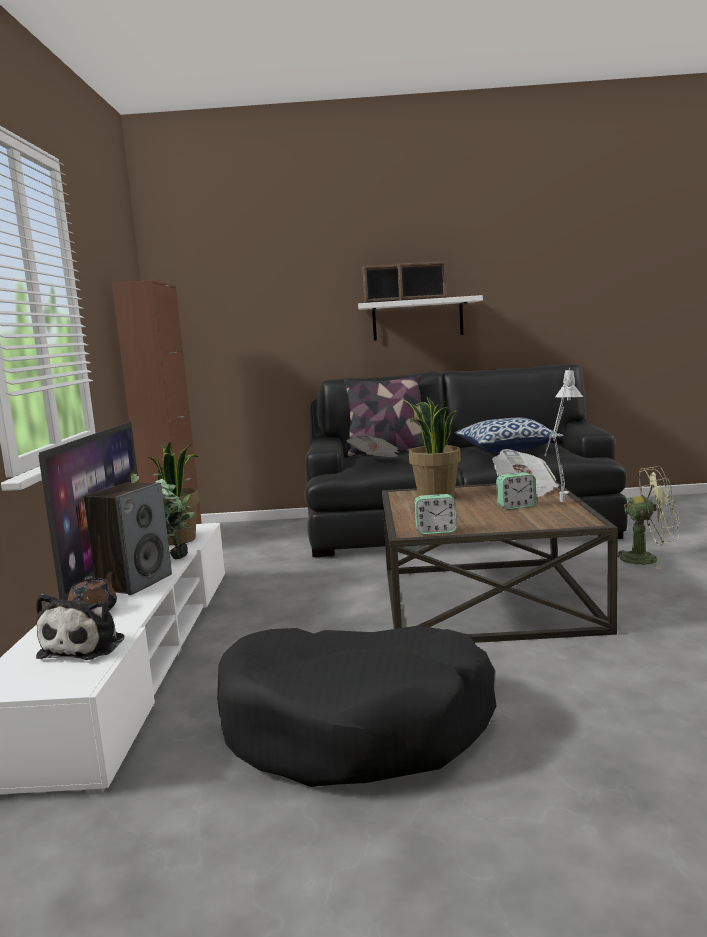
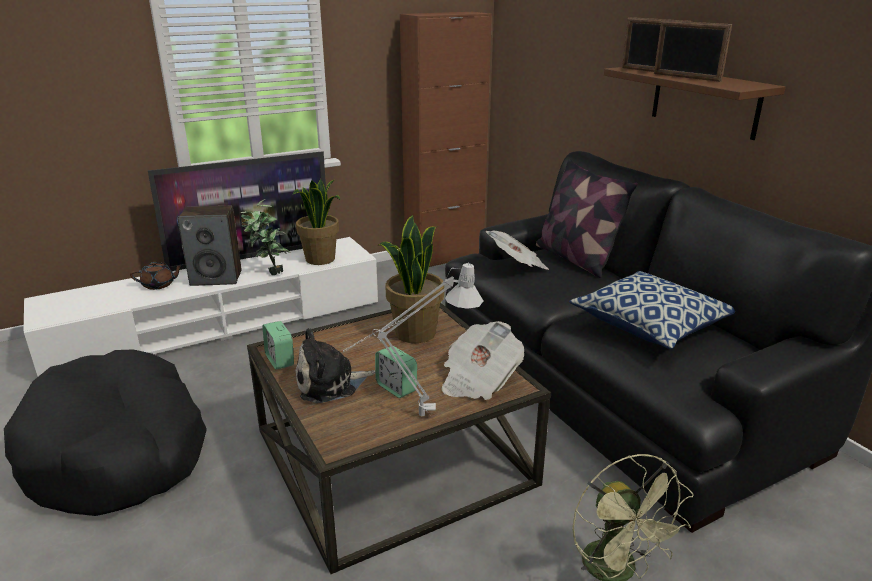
camera: 60 degrees right, 15 degrees up
(86, 646) = (99, 303): plush toy -> plush toy (330, 383)
(417, 319) = (704, 101): white shelf -> brown shelf

